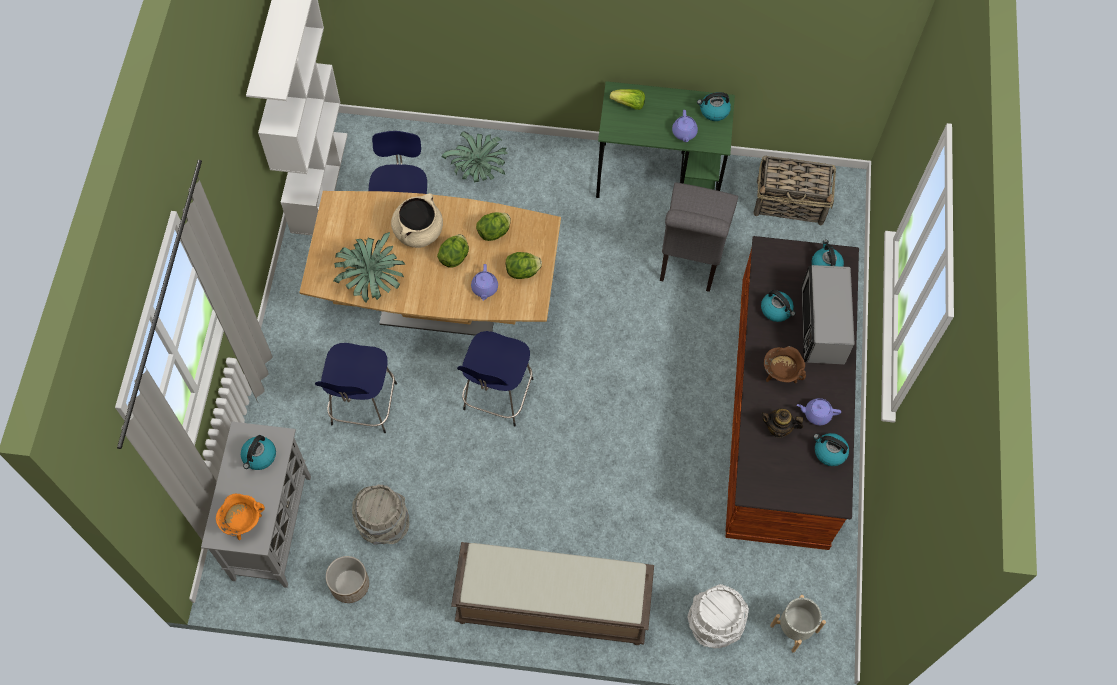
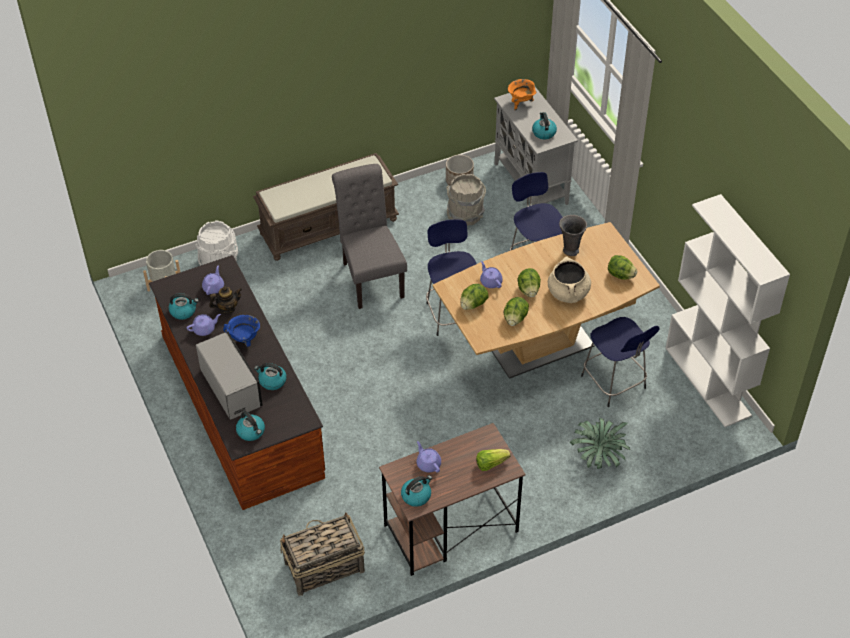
camera: 150 degrees right, 15 degrees down
(349, 222) = (620, 275): none -> lettuce
(372, 280) = (570, 250): potted plant -> grey vase
(659, 177) = (450, 529): green desk -> brown desk
(690, 259) = (379, 475): grey chair -> grey chair (370, 277)
(780, 375) = (244, 341): brown cooking pot -> blue cooking pot
(780, 467) = (213, 287): none -> purple teapot

